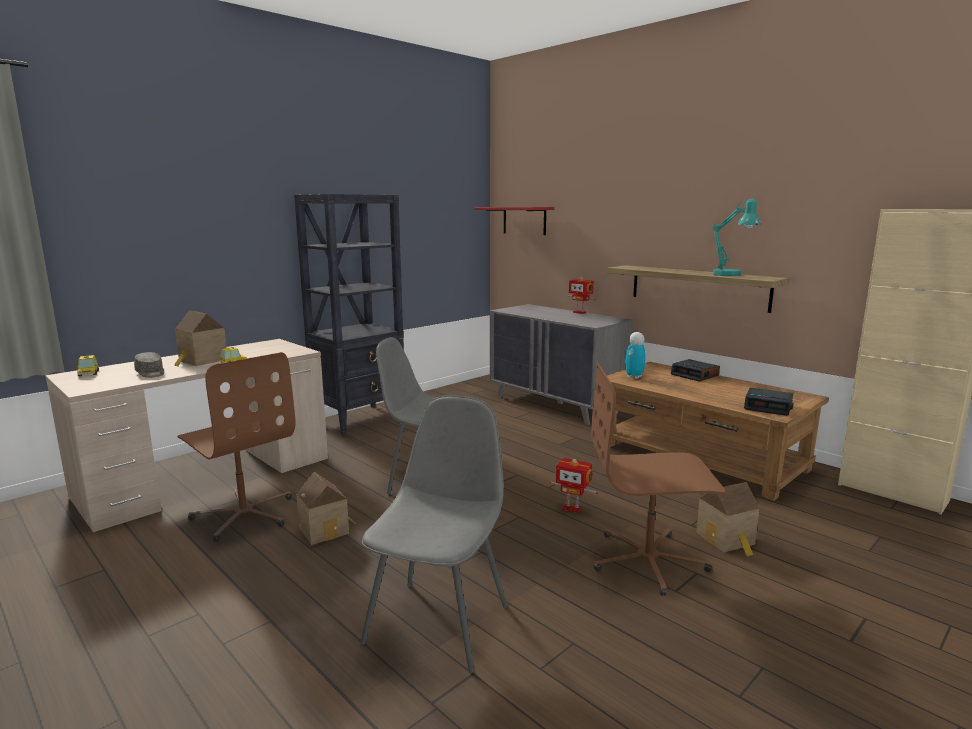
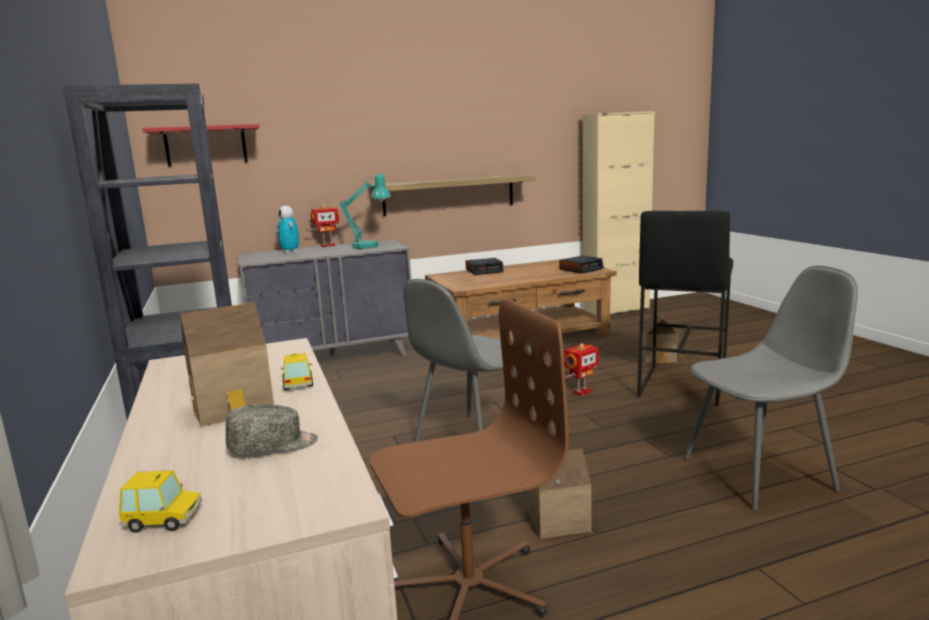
camera: 65 degrees left, 0 degrees up
(439, 621) = (761, 473): grey chair -> grey chair turned 120 degrees clockwise
(634, 377) = (466, 283): toy robot -> toy robot (290, 252)
(648, 561) = (681, 384): brown office chair -> black stool
(731, 275) = (490, 177): turquoise table lamp -> turquoise table lamp (371, 246)

